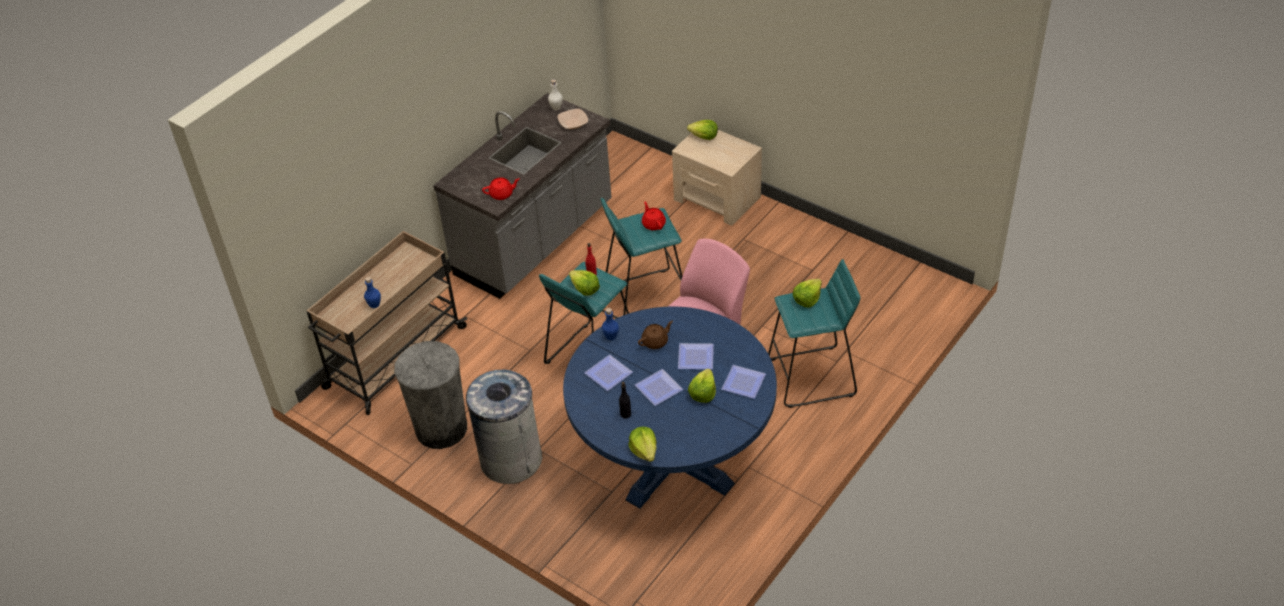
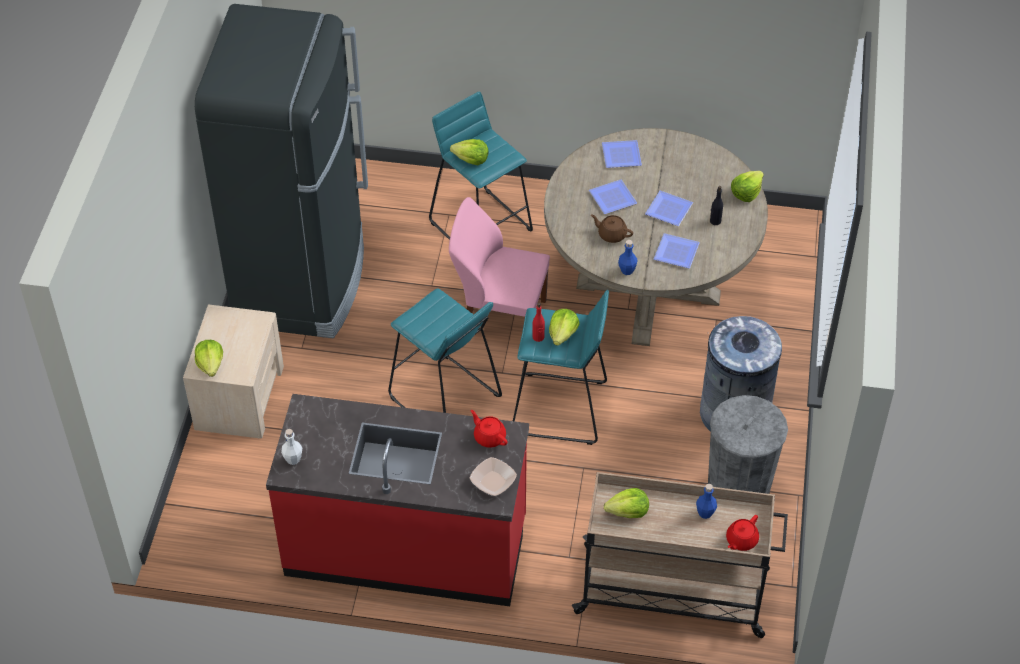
camera: 120 degrees left, 5 degrees up
(535, 241) = (406, 546): grey counter -> red counter
(573, 123) = (318, 426): bowl -> bowl (493, 481)
(653, 224) = (427, 317): red teapot -> red teapot (741, 540)
(673, 459) = (648, 290): blue dining table -> beige dining table
(702, 393) = (652, 178): lettuce -> lettuce (628, 512)
(810, 256) = (302, 281): none -> black fridge

